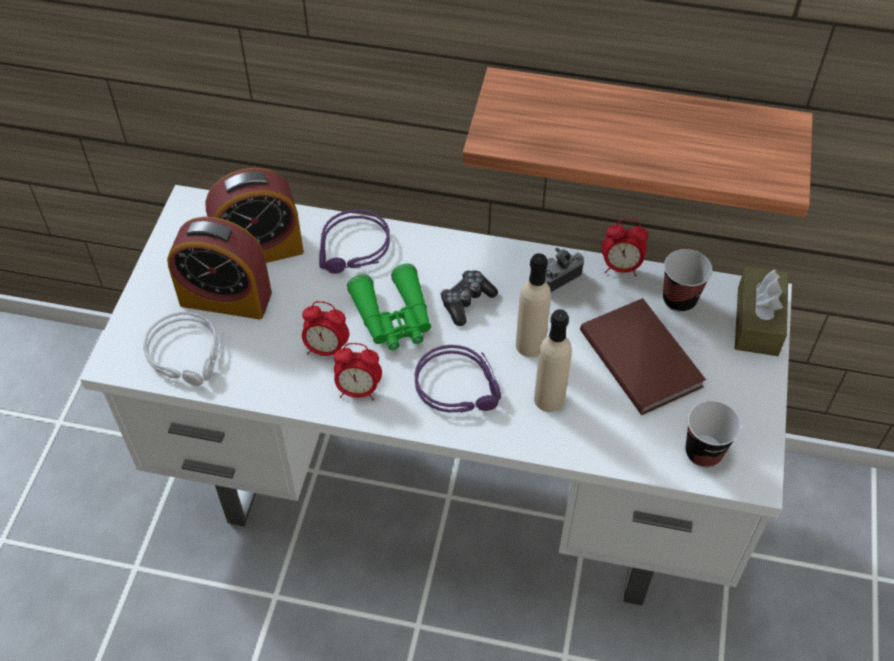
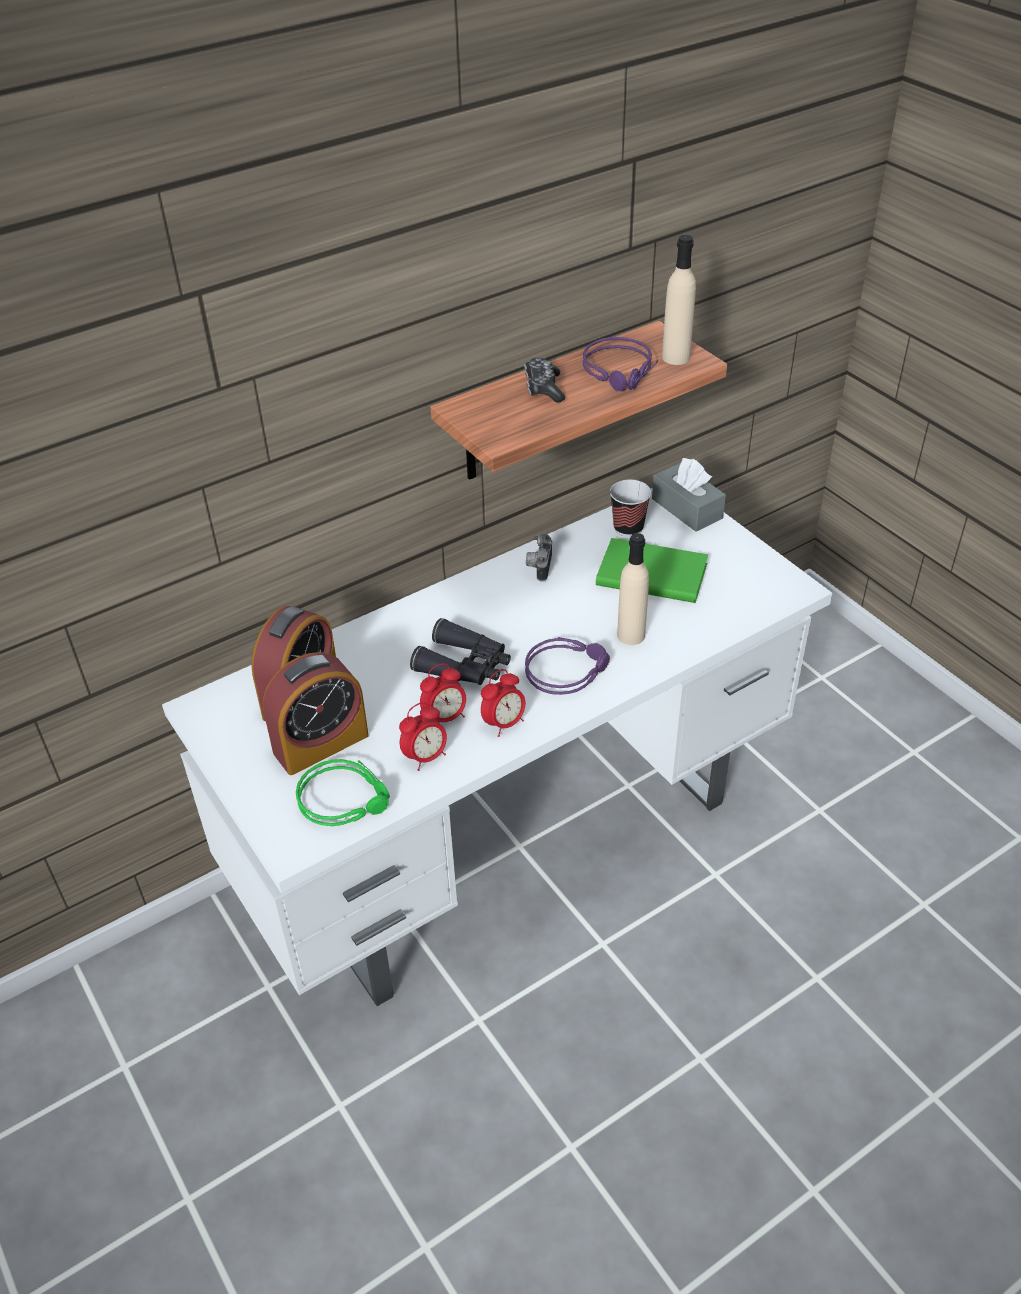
camera: 45 degrees left, 10 degrees down
(189, 354) = (345, 798): grey headphones -> green headphones
(353, 250) = (374, 647): purple headphones -> purple headphones (620, 372)
(394, 318) = (465, 665): green binoculars -> black binoculars
(466, 302) = (500, 621): game controller -> game controller (544, 388)
(530, 345) = (576, 615): beige bottle -> beige bottle (675, 357)
(621, 267) = (568, 534): alarm clock -> alarm clock (425, 757)
(642, 356) = (651, 572): brown book -> green book
(703, 452) = (755, 596): cup -> none
(757, 321) = (687, 508): brown tissue box -> grey tissue box

